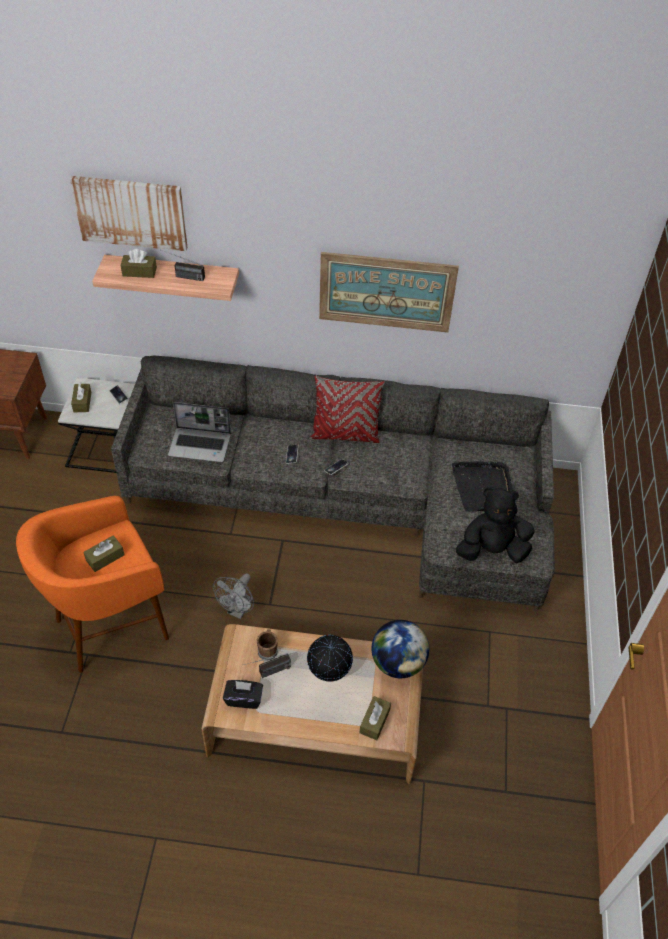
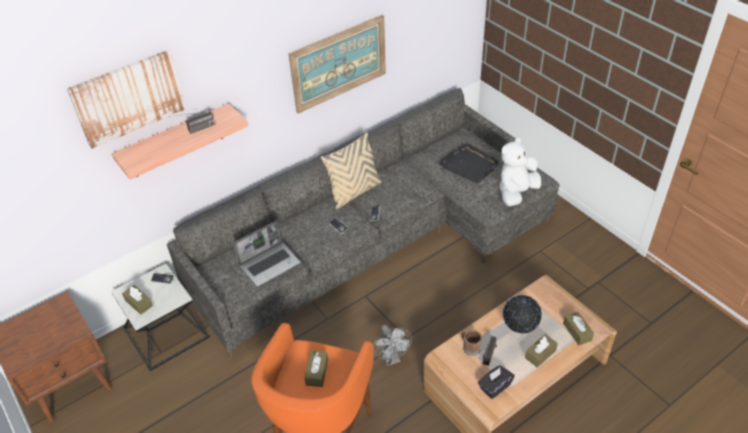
camera: 40 degrees left, 5 degrees down
(139, 272) = (158, 147): brown tissue box -> brown tissue box (540, 354)
(345, 434) = (354, 192): red pillow -> beige pillow
(398, 663) = (546, 291): globe -> none
(492, 550) = (516, 193): black plush toy -> white plush toy

